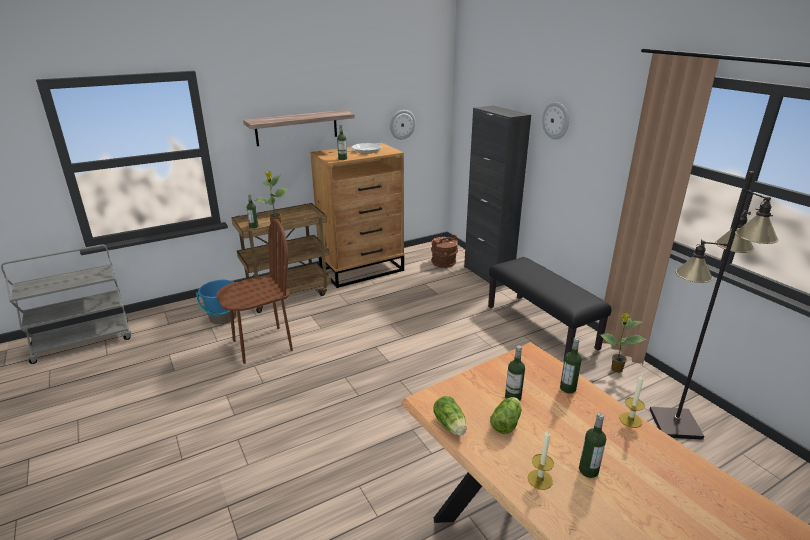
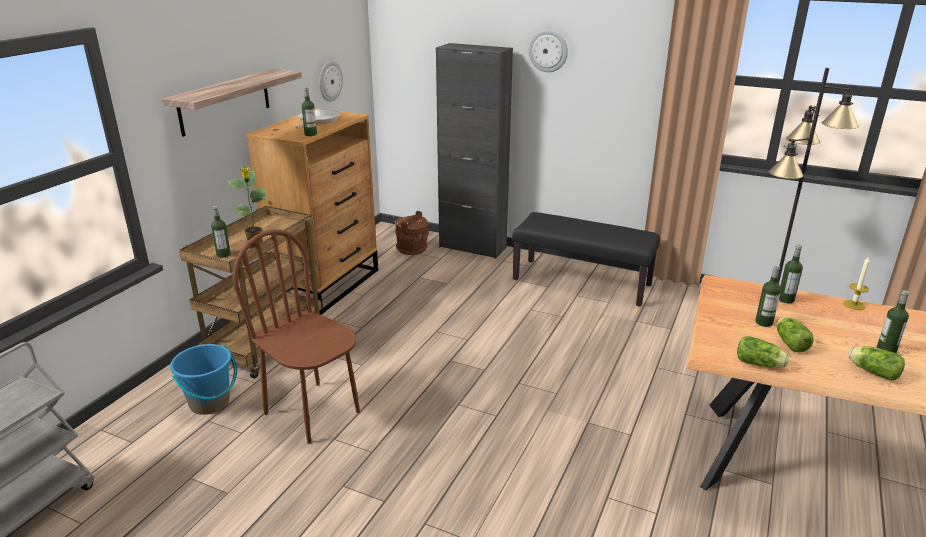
camera: 35 degrees left, 0 degrees up
(262, 345) = (313, 412): brown chair -> brown chair turned 75 degrees counterclockwise
(540, 479) = (872, 371): candle -> lettuce
(616, 369) = (681, 297): potted plant -> none

